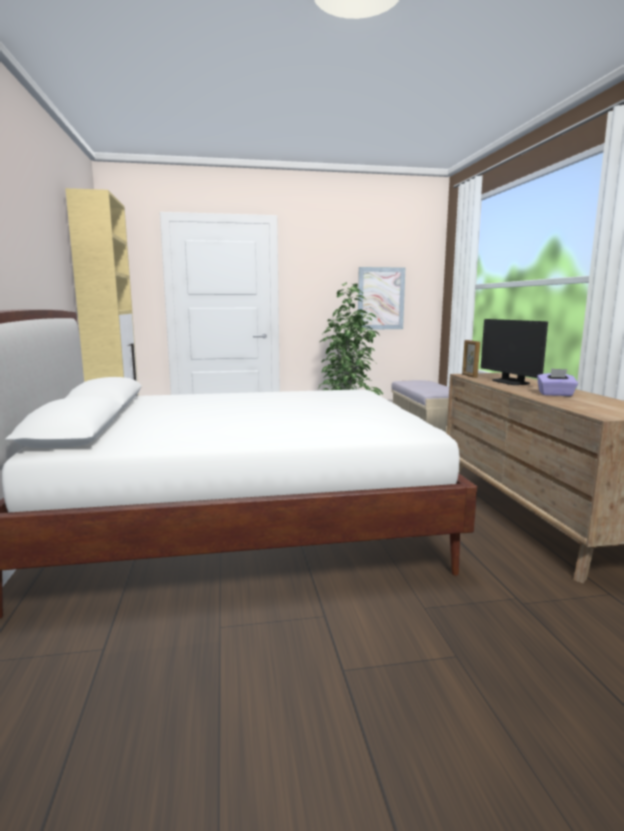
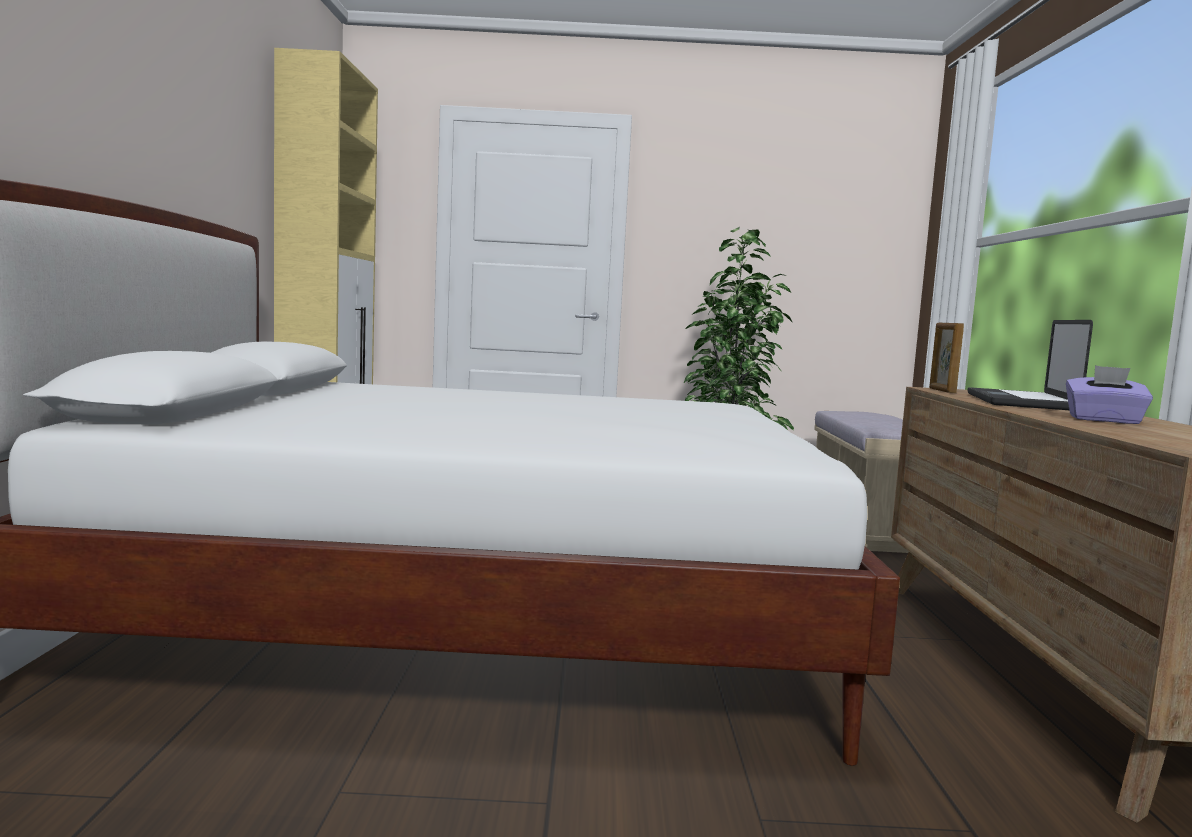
camera: 10 degrees right, 5 degrees down
(381, 298) = (807, 264): picture -> none
(510, 382) = (1020, 402): monitor -> laptop

